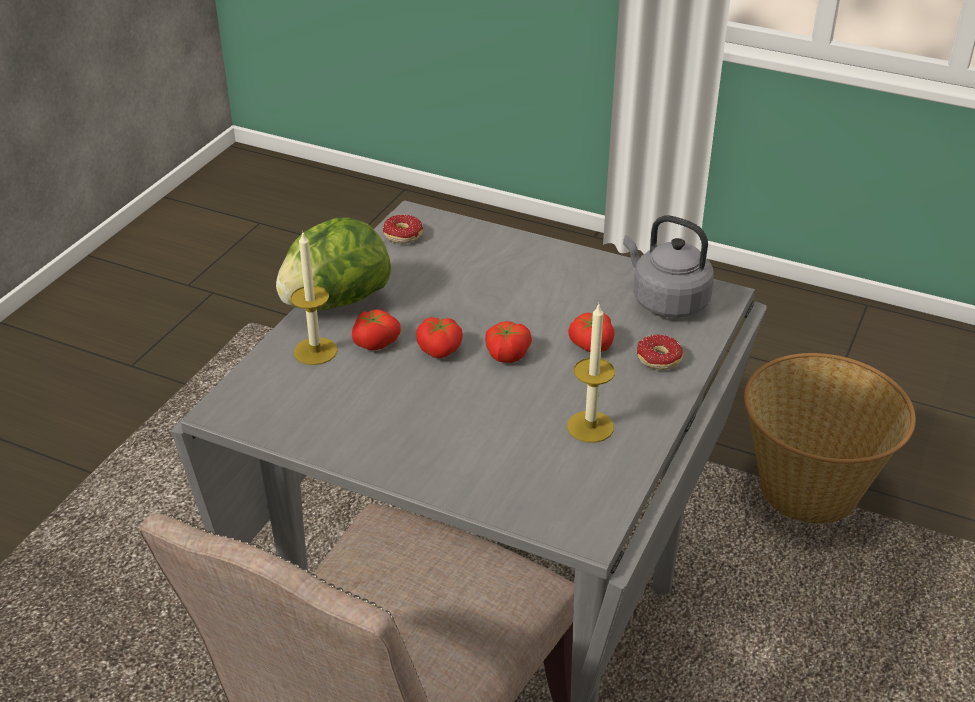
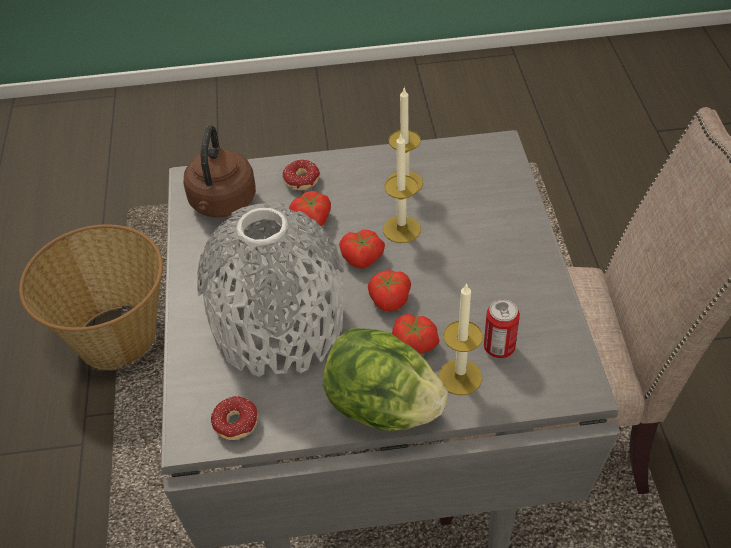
camera: 120 degrees left, 10 degrees up
(317, 386) = (499, 347): none -> can
(475, 282) = (278, 326): none -> grey vase
(521, 394) = (401, 229): none -> candle
(666, 301) = (222, 204): grey kettle -> brown kettle

